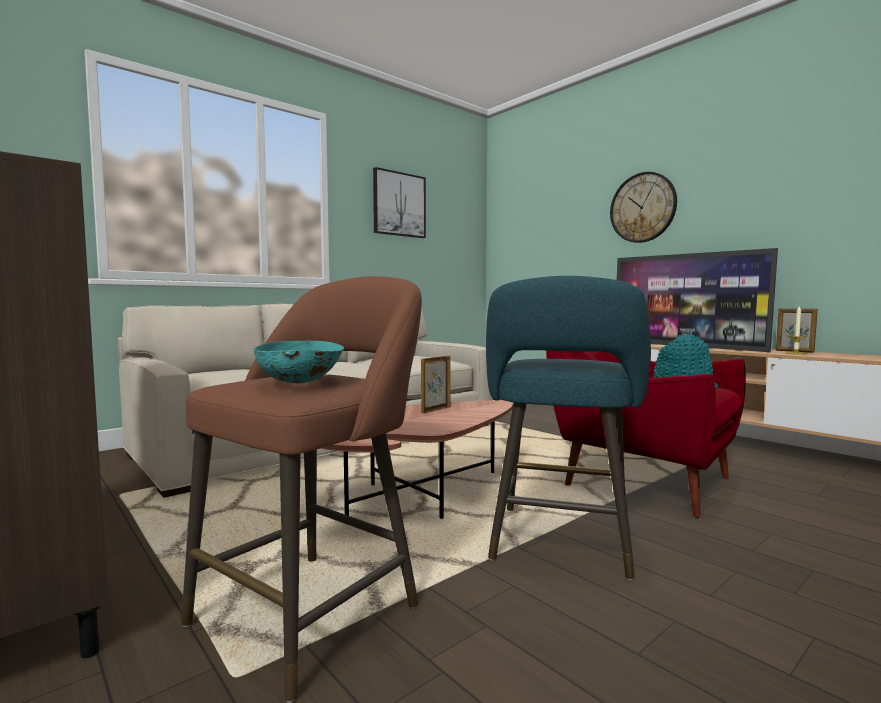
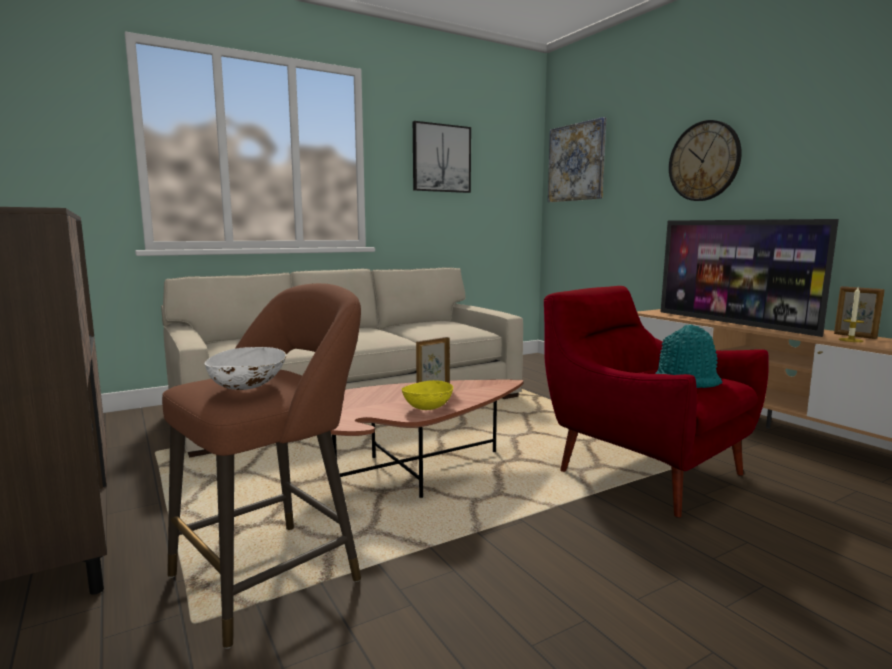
camera: 10 degrees right, 5 degrees up
(301, 382) = (248, 388): turquoise bowl -> white bowl
(442, 423) = (427, 407): none -> yellow bowl
(519, 213) = (576, 162): none -> picture
(561, 545) = (520, 534): turquoise stool -> none

